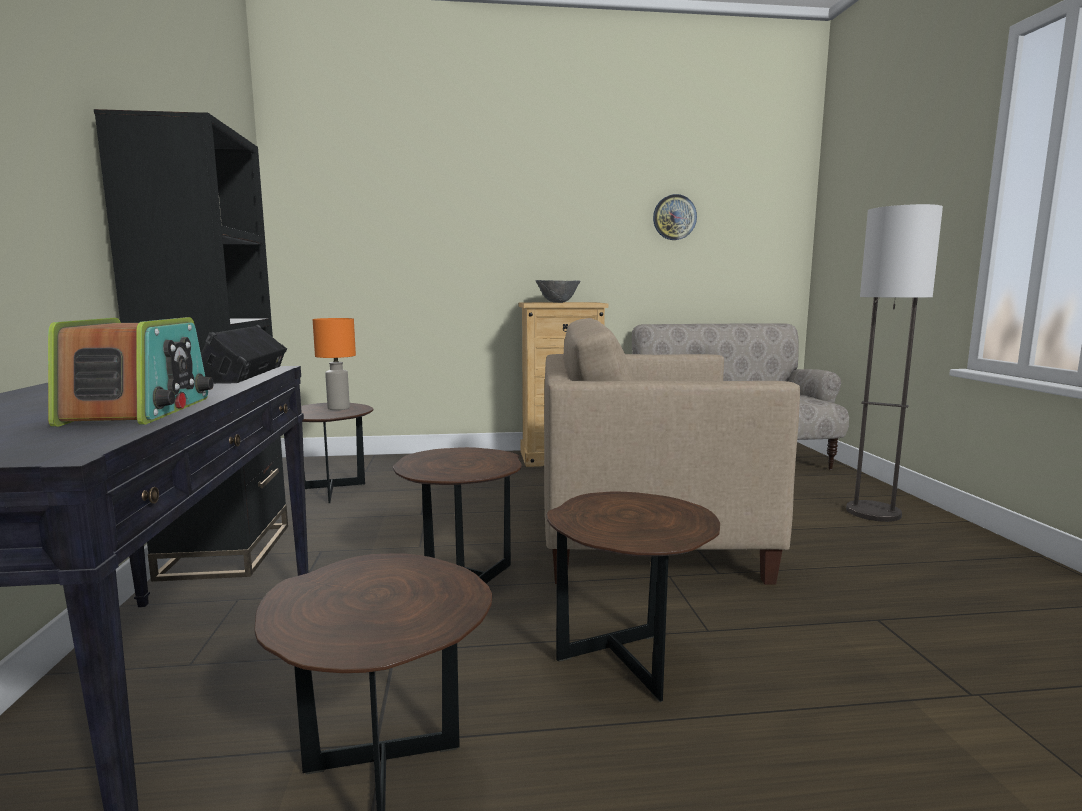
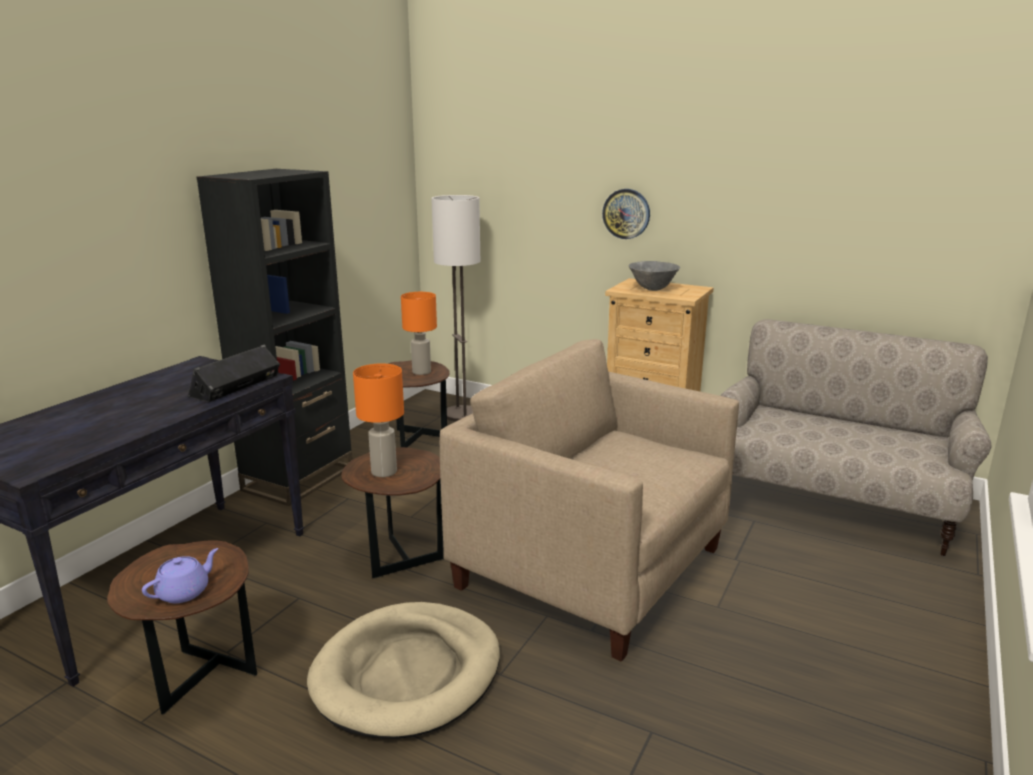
camera: 35 degrees right, 10 degrees up
(140, 411) = (114, 433): radio -> none
(418, 611) = (184, 592): none -> purple teapot
(452, 466) = (384, 472): none -> orange table lamp
(629, 666) = (407, 674): brown side table -> beige dog bed
(674, 217) = (825, 193): wall clock -> wall clock (626, 213)
(873, 512) = (879, 630): floor lamp -> floor lamp (461, 415)

